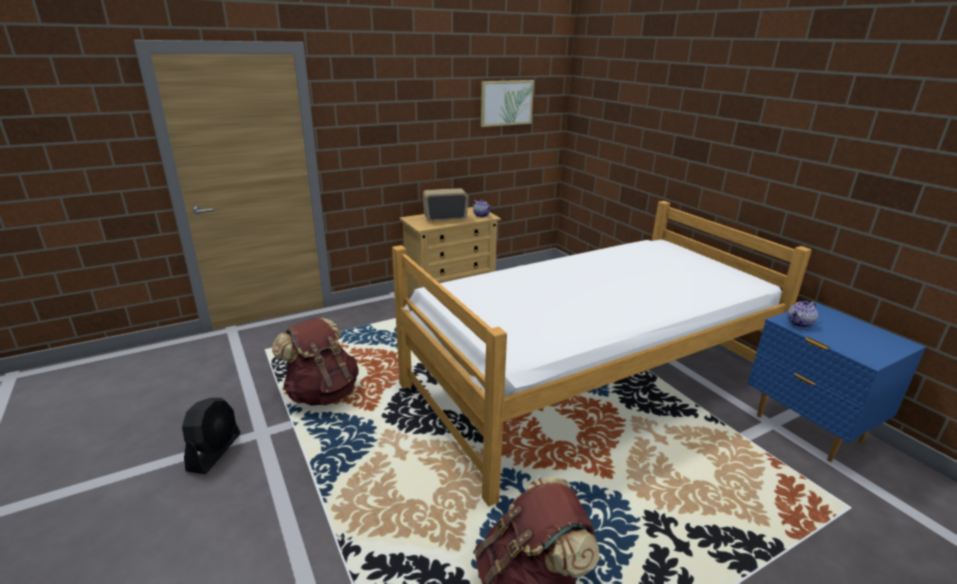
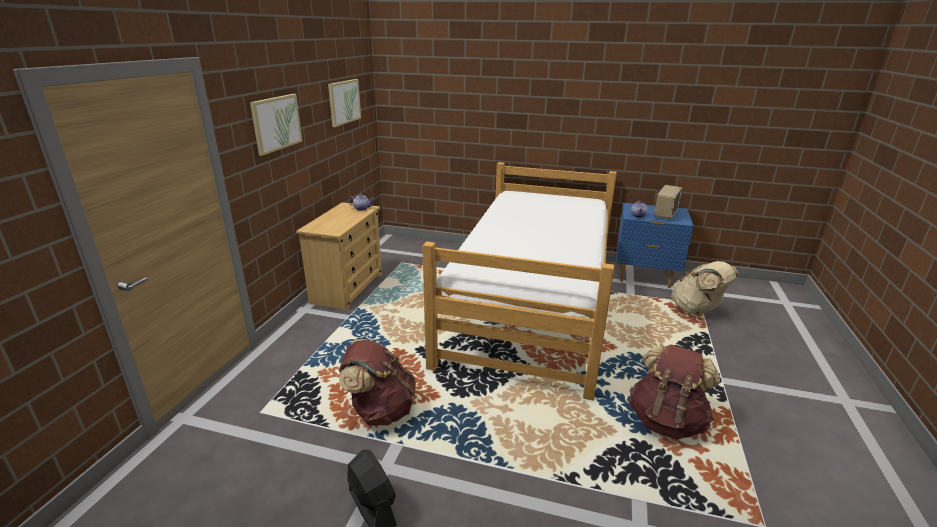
camera: 45 degrees left, 0 degrees up
(393, 111) = (276, 123): none -> picture
(445, 219) = (339, 220): radio -> radio (664, 214)
(826, 512) = (697, 310): none -> beige backpack

